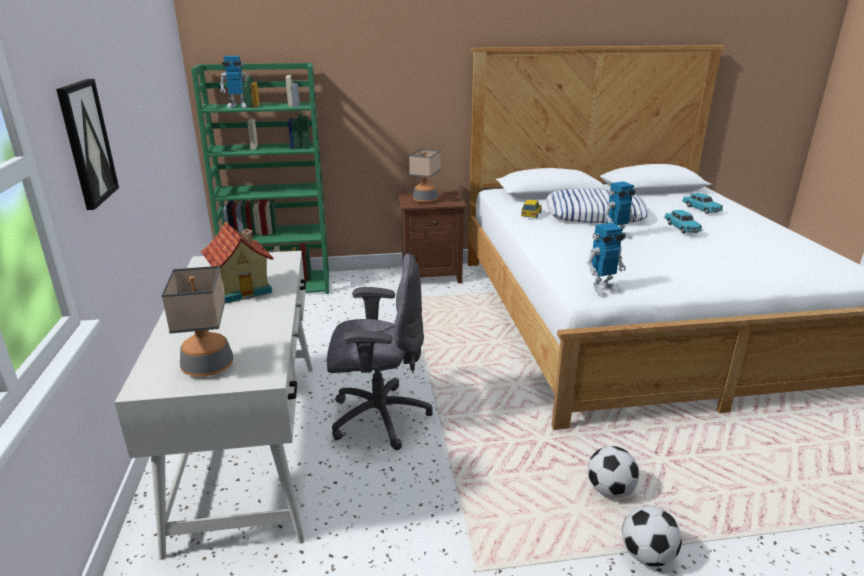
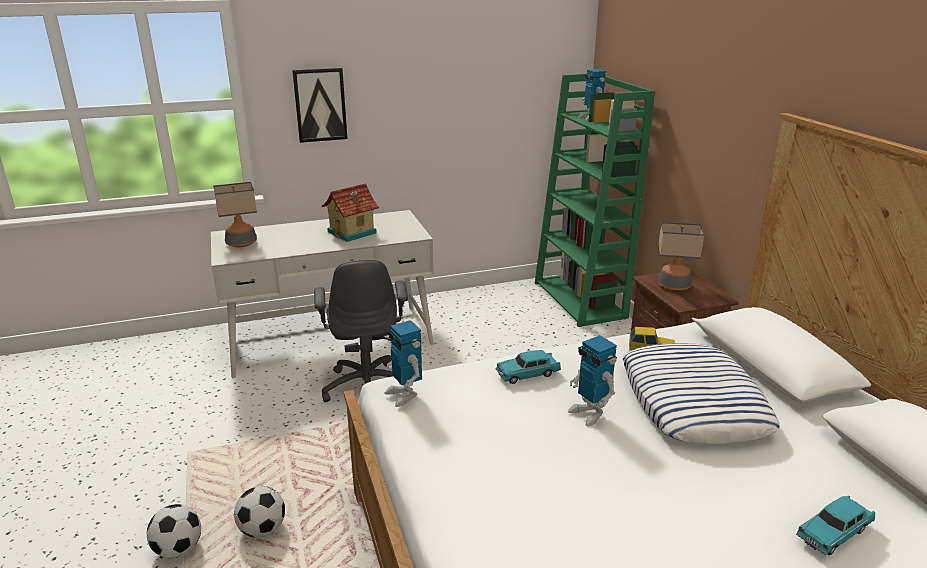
camera: 80 degrees right, 0 degrees up
(681, 228) = (677, 486): turquoise toy car -> turquoise toy car (528, 374)

